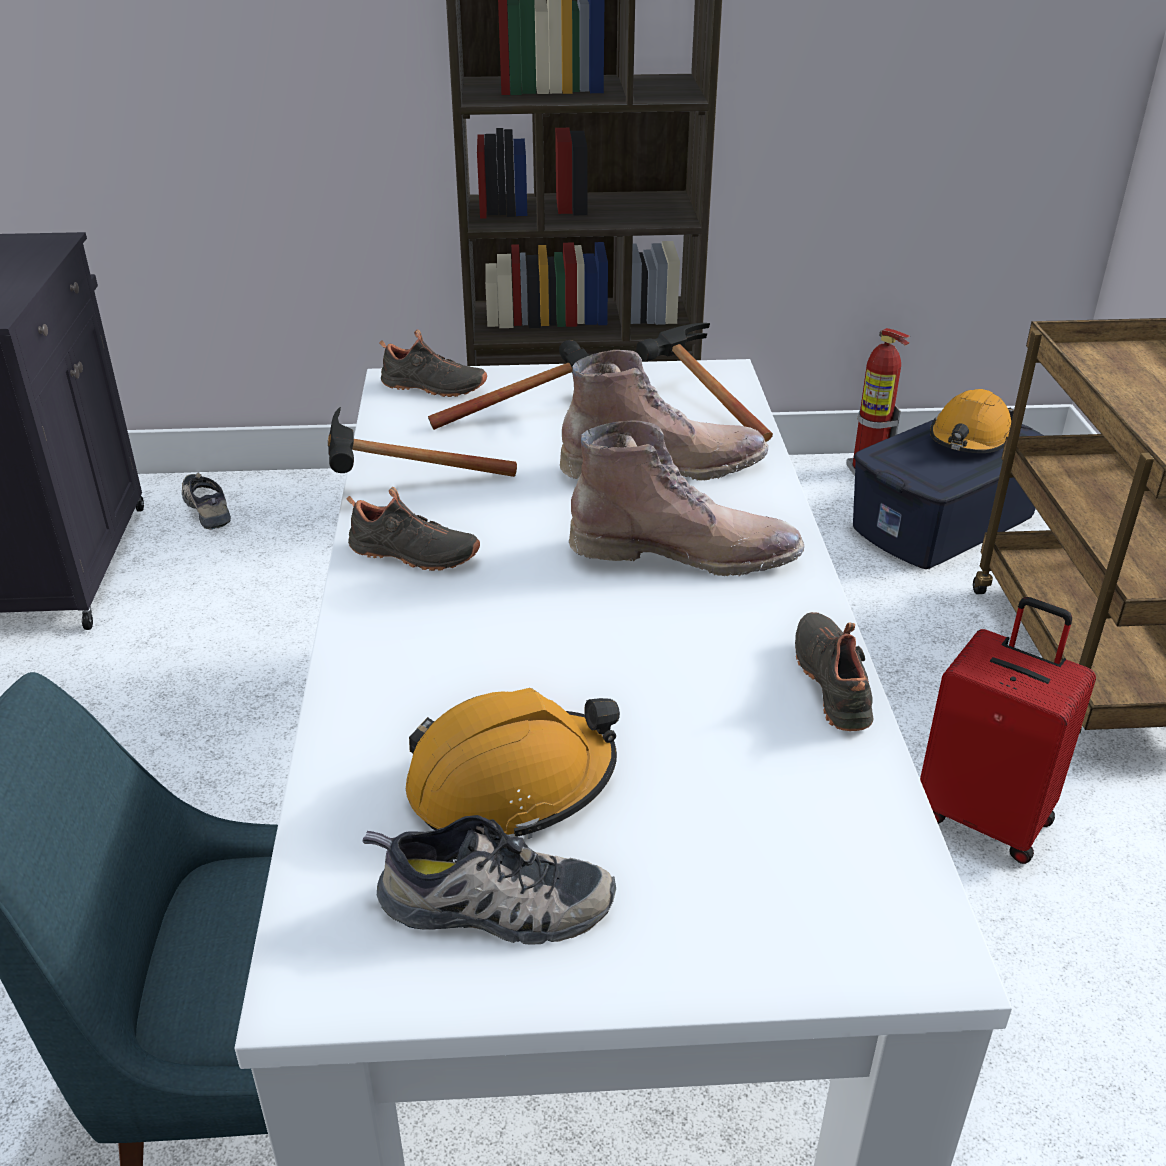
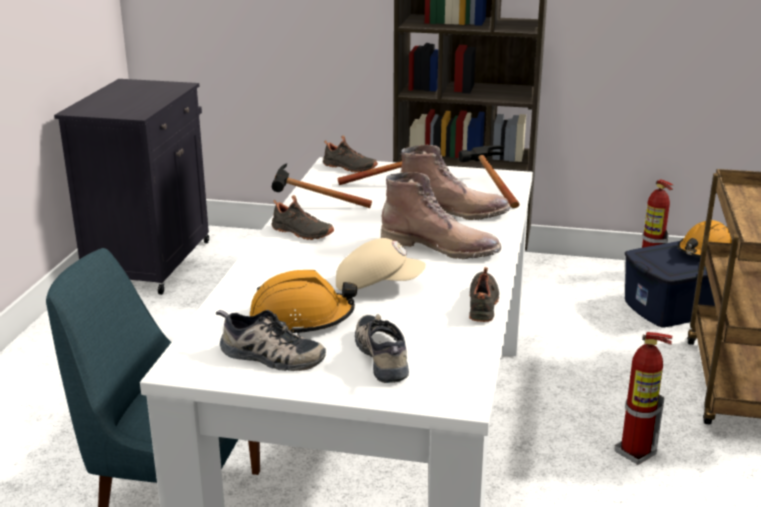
camera: 15 degrees right, 10 degrees down
(209, 507) = (244, 245): shoe -> shoe (384, 356)
(617, 665) = (378, 285): none -> beige cap
(985, 816) = (635, 453): red suitcase -> fire extinguisher

